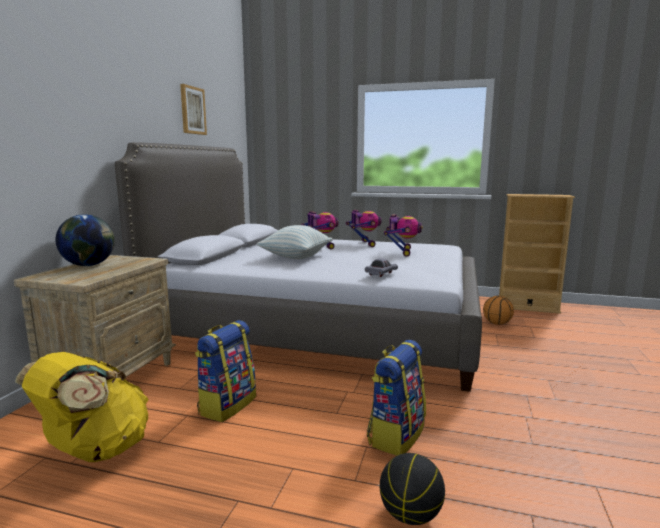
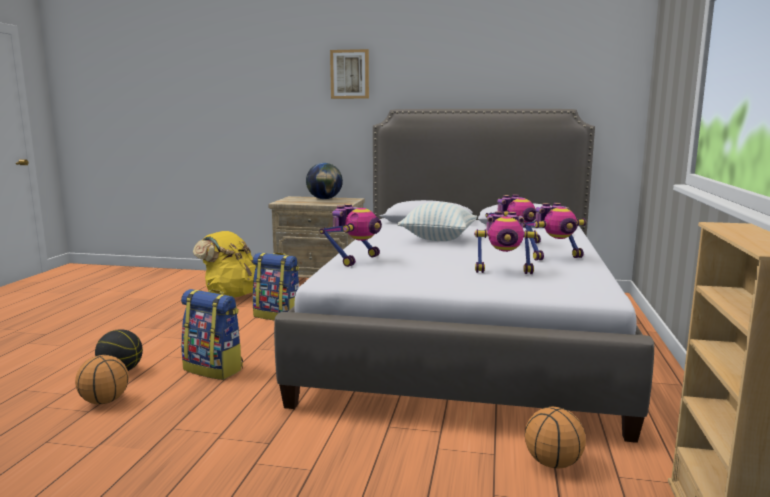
camera: 85 degrees right, 0 degrees up
(192, 110) = (509, 69): picture -> picture (350, 74)
(380, 274) = (355, 260): grey toy car -> toy robot
(501, 506) = (105, 401): none -> basketball

